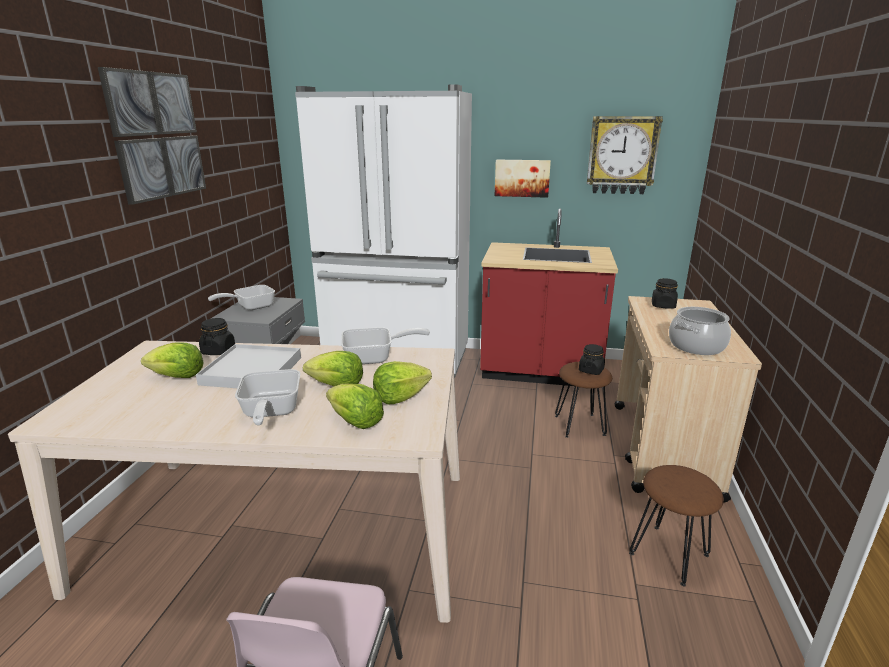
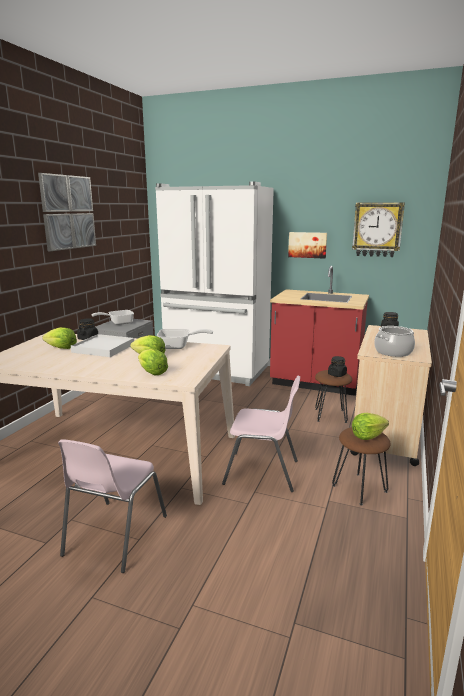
camera: 10 degrees right, 5 degrees down
(270, 412) = (106, 366): frying pan -> none
(400, 397) = (183, 364): lettuce -> lettuce (368, 436)
(522, 542) = (262, 472): none -> pink chair

